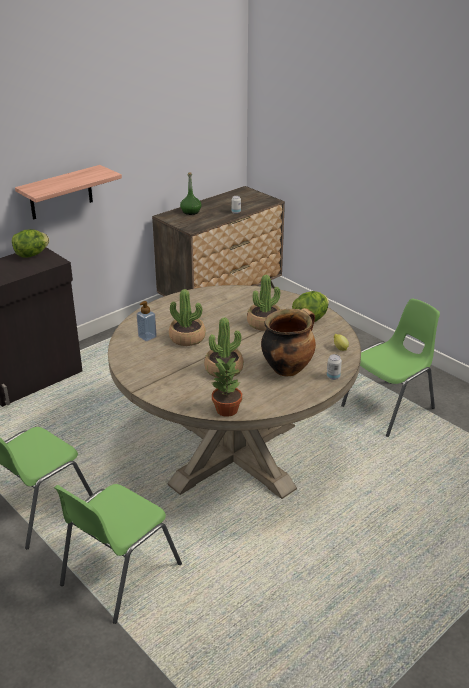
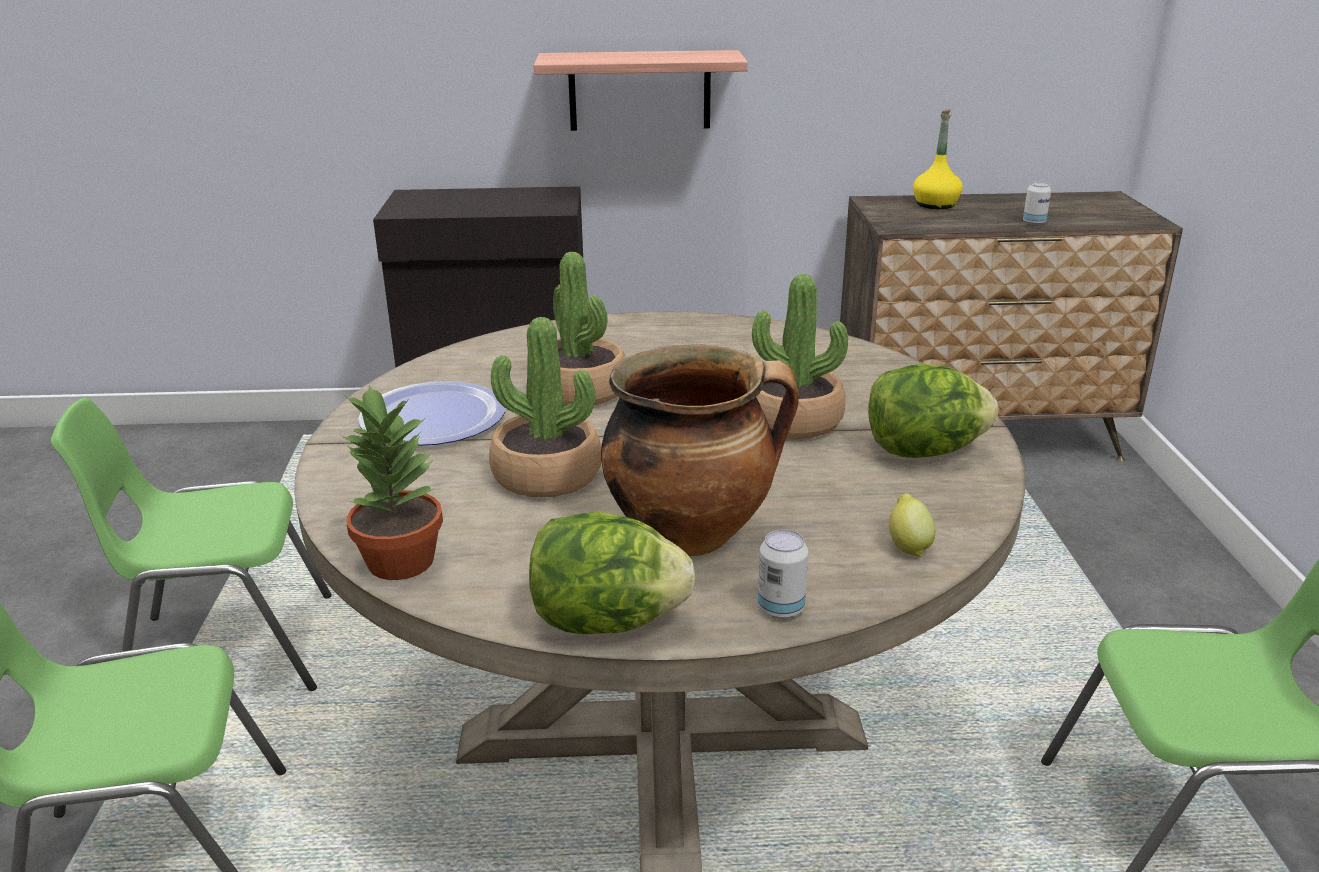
camera: 40 degrees right, 5 degrees down
(31, 255) = (538, 194): lettuce -> lettuce (607, 622)
(147, 337) = (513, 363): soap dispenser -> none
(156, 367) = (433, 417): none -> plate
(191, 212) = (935, 204): green bottle -> yellow bottle

